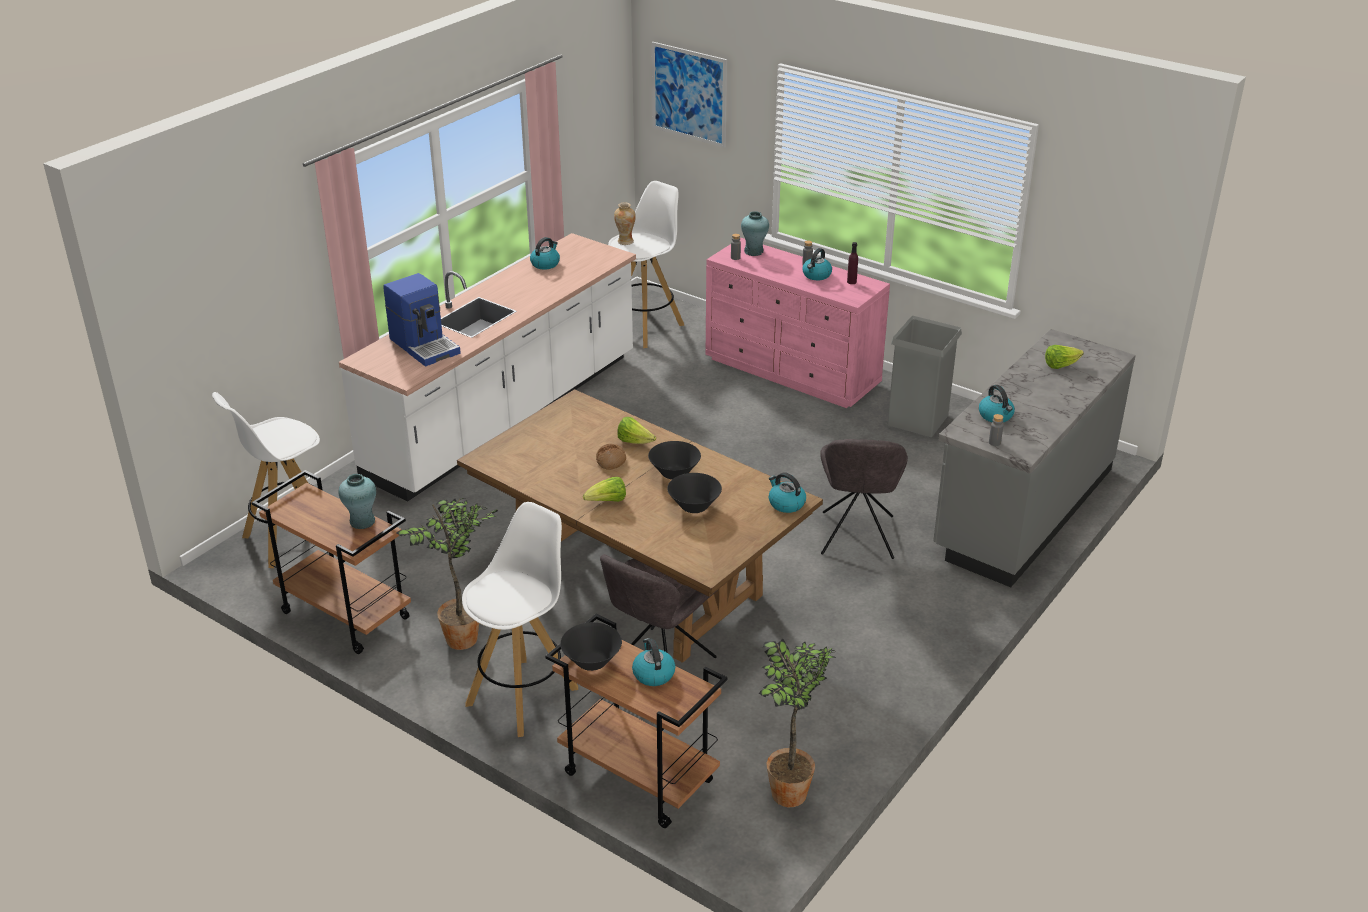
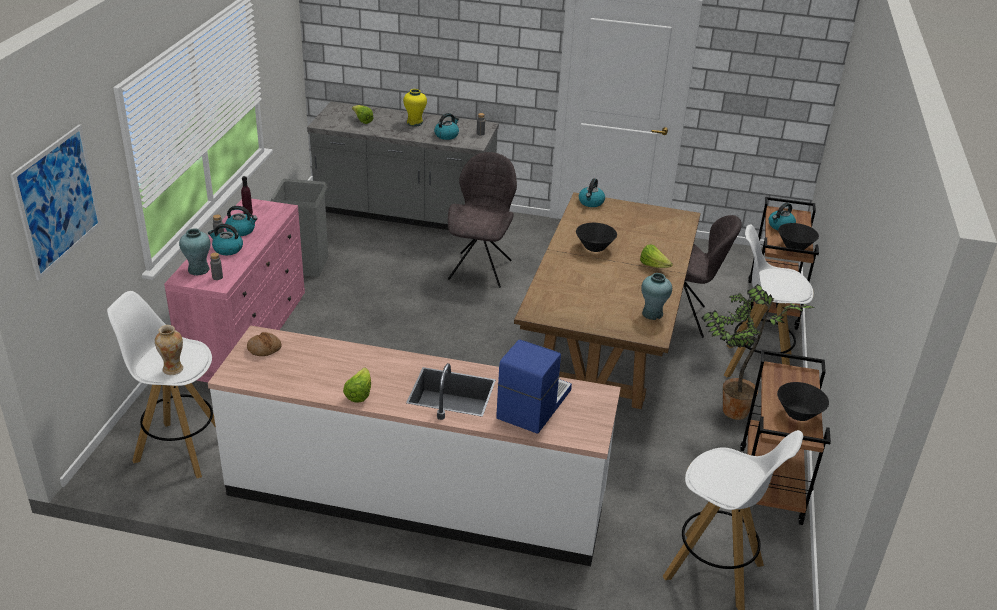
camera: 115 degrees left, 0 degrees up
(362, 522) = (775, 383): turquoise vase -> turquoise vase (652, 313)
(545, 264) = (301, 379): kettle -> kettle (227, 249)
(611, 461) = (603, 276): bread -> bread (264, 348)
(635, 442) = (569, 272): lettuce -> lettuce (359, 394)
(694, 506) = (626, 233): black bowl -> black bowl (798, 414)
(789, 790) = (727, 256): potted plant -> none
(857, 537) = (481, 268): grey chair -> grey chair turned 60 degrees counterclockwise
(1045, 400) = (415, 123): none -> yellow vase

